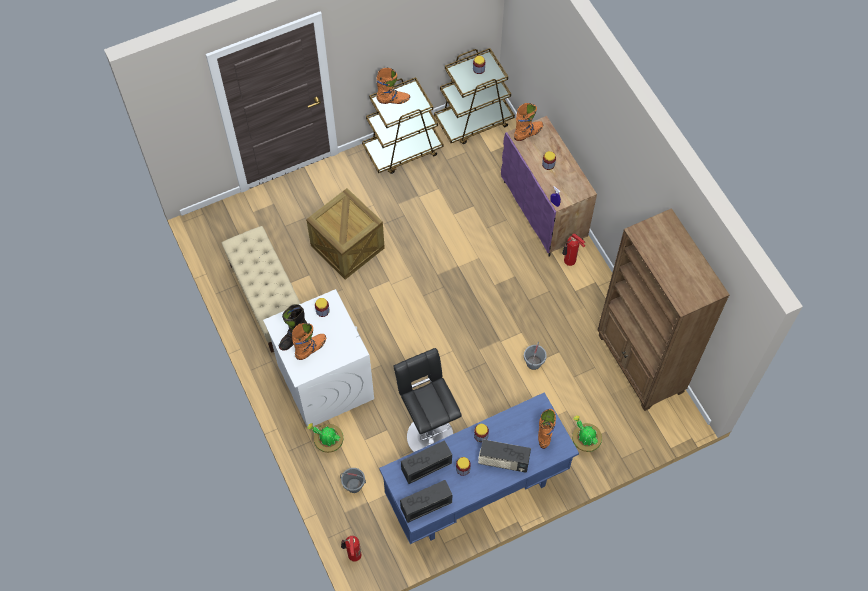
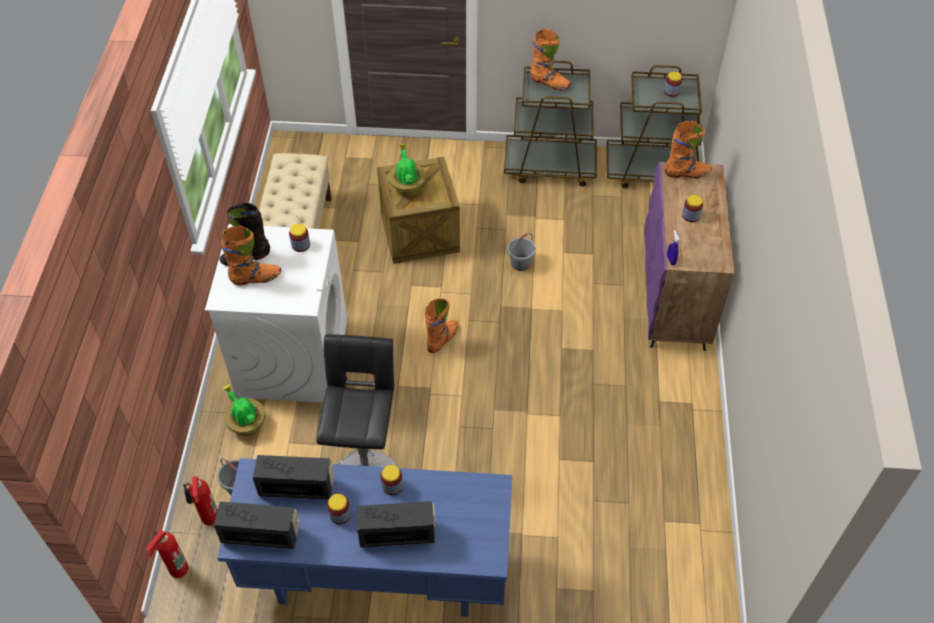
camera: 30 degrees right, 10 degrees down
(503, 461) = (398, 533): radio -> radio turned 135 degrees clockwise
(534, 363) = (552, 458): grey bucket -> grey bucket (520, 264)
(544, 432) = (478, 525): orange boot -> orange boot (442, 339)
(569, 262) = (672, 365): fire extinguisher -> fire extinguisher (208, 518)
(584, 441) = (557, 587): potted plant -> potted plant (407, 187)
(640, 364) = (692, 530): brown bookcase -> none

